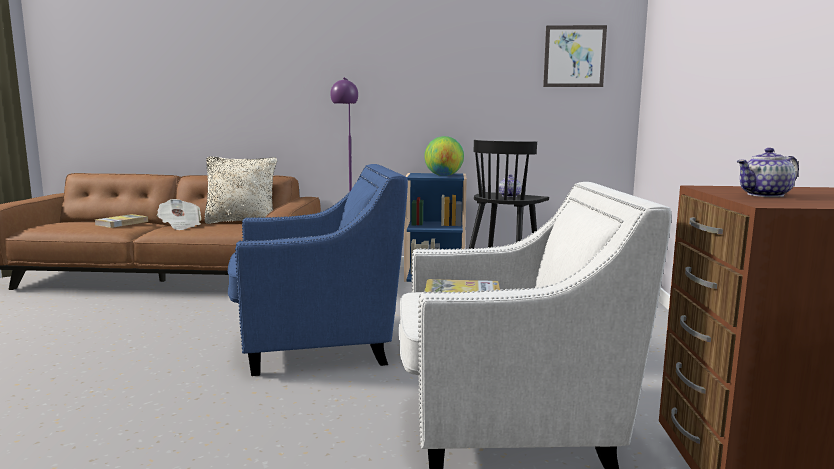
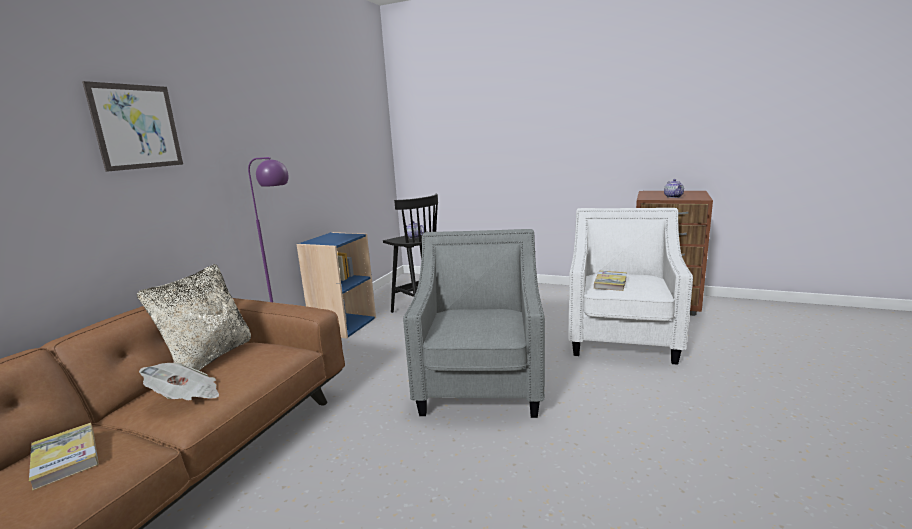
camera: 70 degrees left, 5 degrees up
(318, 344) = (480, 385): blue armchair -> grey armchair
(444, 176) = (341, 237): globe -> none
(574, 56) = (365, 127): picture -> picture (137, 127)

